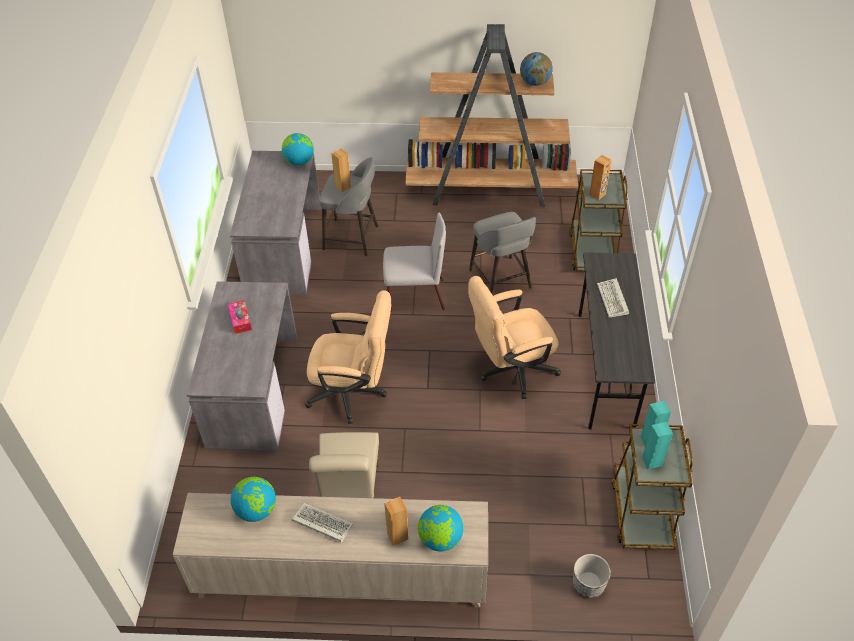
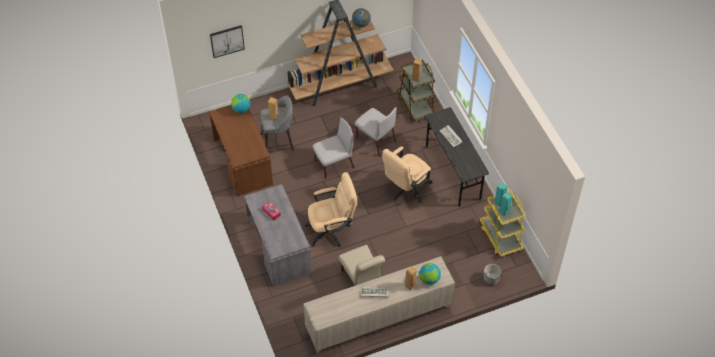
camera: 25 degrees left, 5 degrees up
(256, 510) = (340, 298): globe -> none
(283, 248) = (242, 162): grey desk -> brown desk
(310, 46) = (227, 41): none -> picture
(500, 280) = (375, 140): grey stool -> grey chair
(641, 512) = (500, 237): brown cart -> yellow cart

